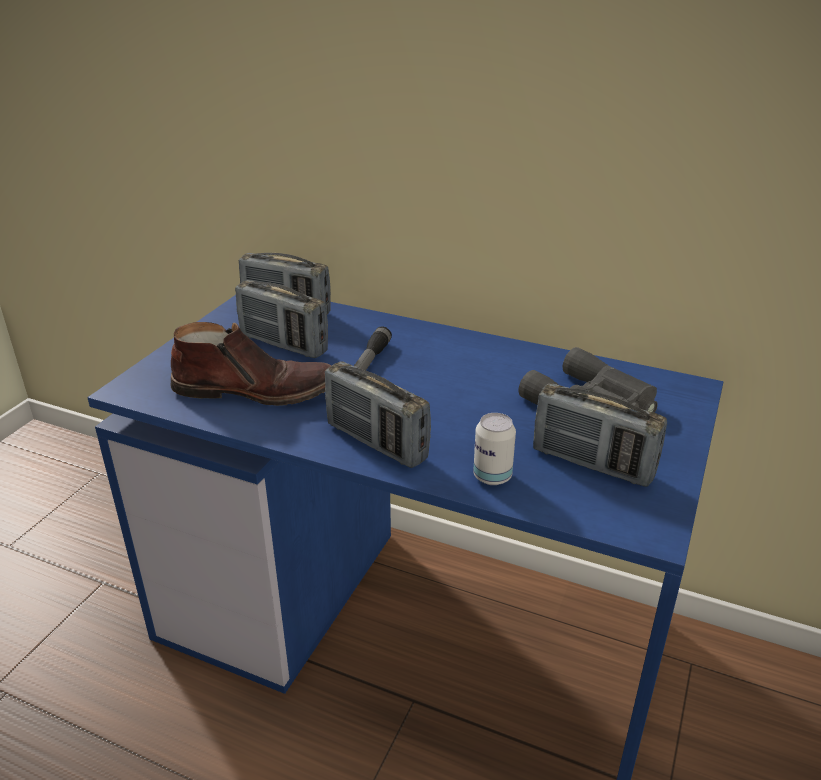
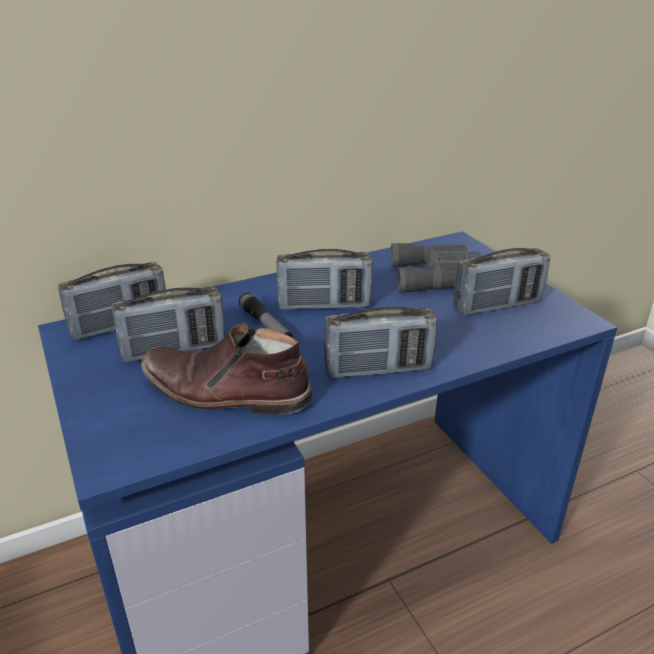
camera: 50 degrees left, 0 degrees up
(256, 390) = (225, 392): brown boot -> brown boot turned 120 degrees counterclockwise
(440, 372) = (324, 305): none -> radio
(492, 476) = (472, 344): can -> none

